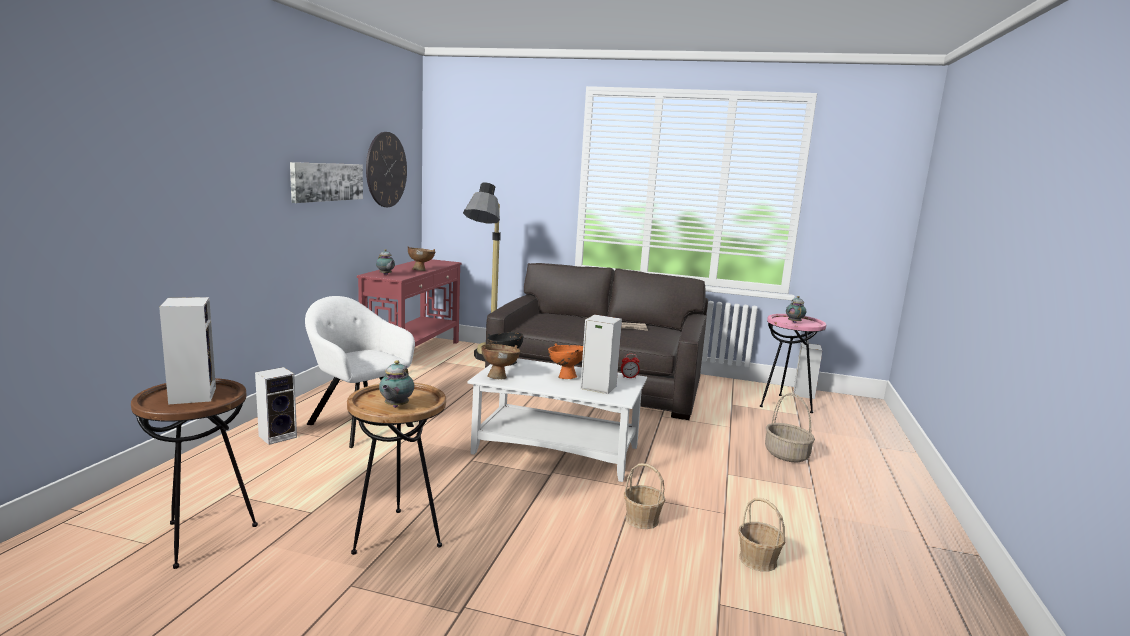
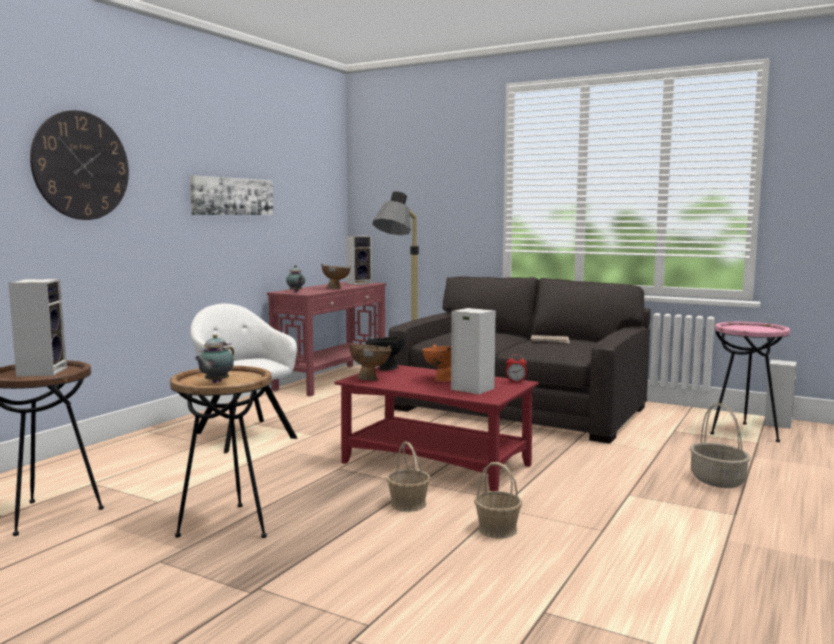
camera: 15 degrees right, 5 degrees down
(279, 436) = (163, 441): speaker -> speaker (359, 283)
(386, 170) = (302, 187): wall clock -> wall clock (81, 166)
(557, 450) = (437, 464): white coffee table -> red coffee table
(758, 560) = (617, 576): basket -> basket (408, 504)
(794, 322) = (748, 329): teapot -> none

